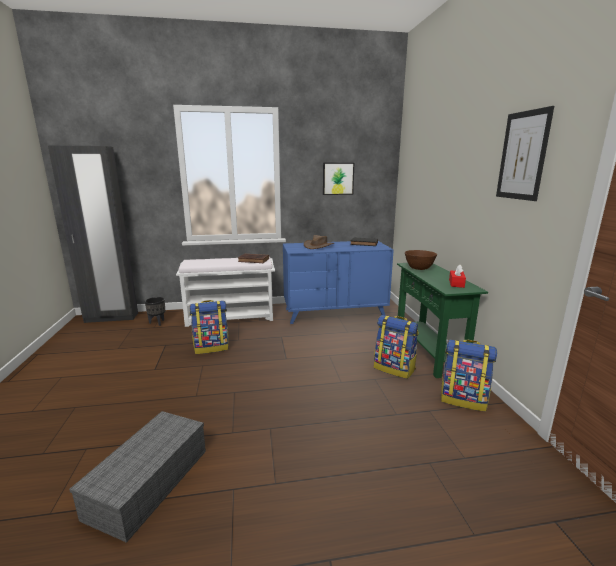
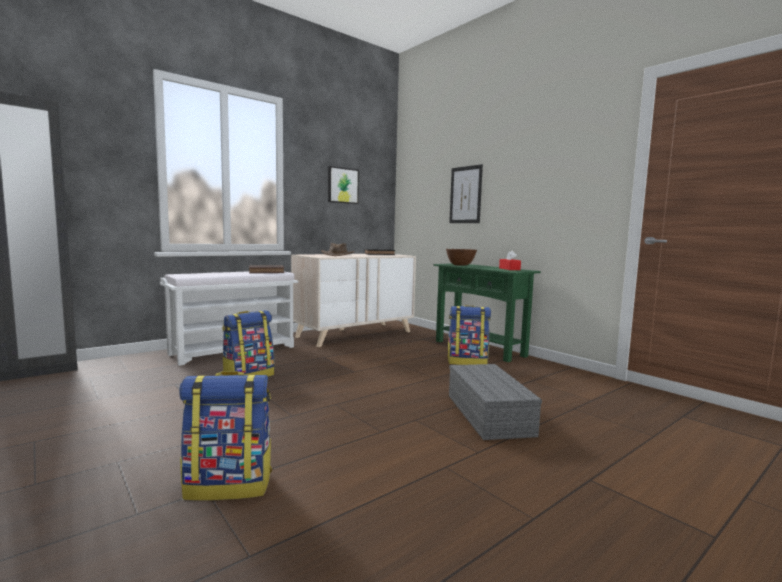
camera: 30 degrees left, 10 degrees down
(149, 484) = (347, 491): grey storage box -> grey storage box (490, 415)
(157, 323) = (127, 368): black planter -> none
(334, 313) = (355, 334): blue dresser -> beige dresser
(463, 399) = (545, 370): backpack -> backpack (230, 485)
(522, 156) = (562, 150): picture -> picture (465, 195)

